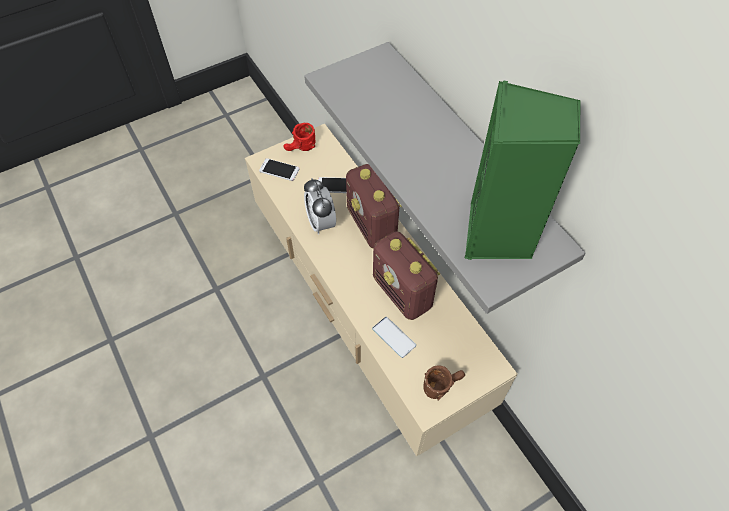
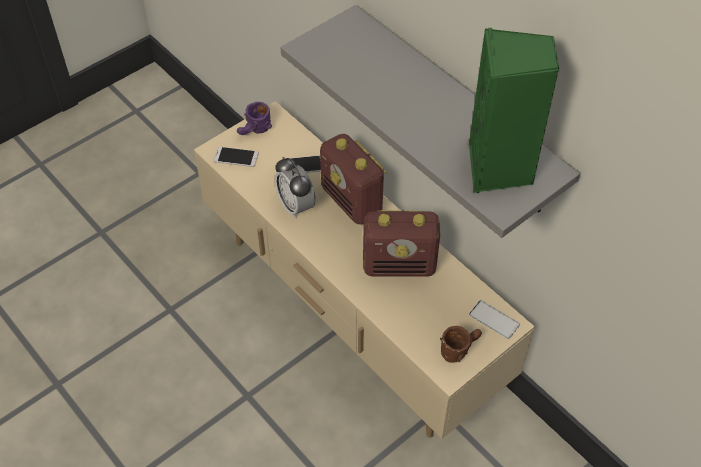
camera: 10 degrees left, 5 degrees down
(301, 149) = (255, 131): red mug -> purple mug
(394, 337) = (399, 310): phone -> phone (494, 319)
(402, 293) = (400, 265): radio -> radio turned 45 degrees counterclockwise

